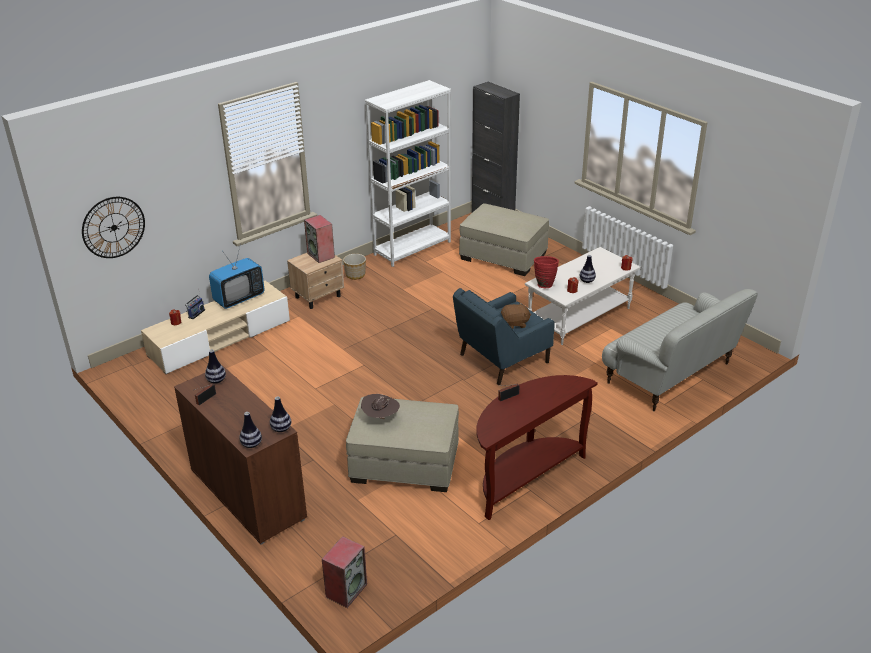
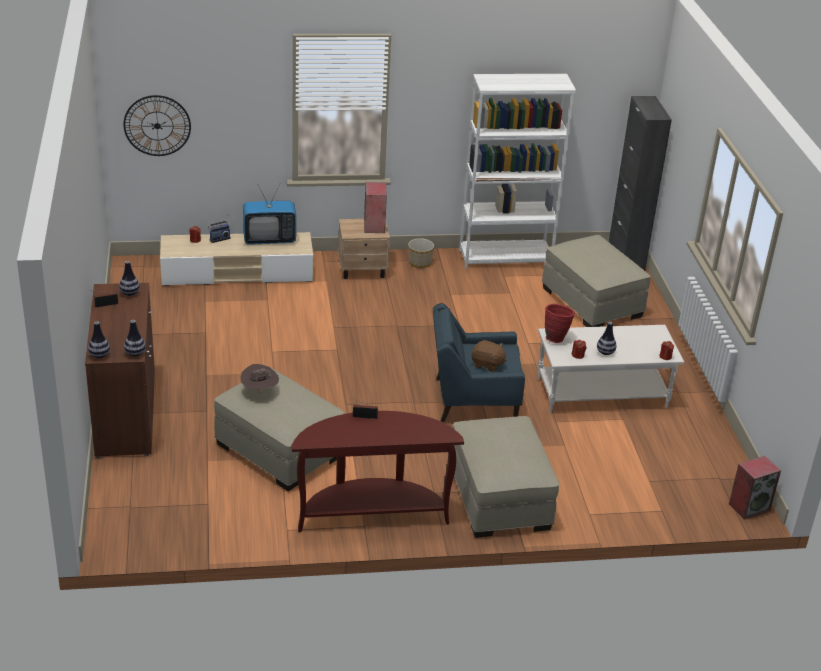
camera: 30 degrees right, 0 degrees up
(346, 590) = (123, 525): speaker -> speaker (749, 506)
(596, 421) = (499, 497): none -> beige ottoman
(671, 375) = (632, 491): sofa -> none

